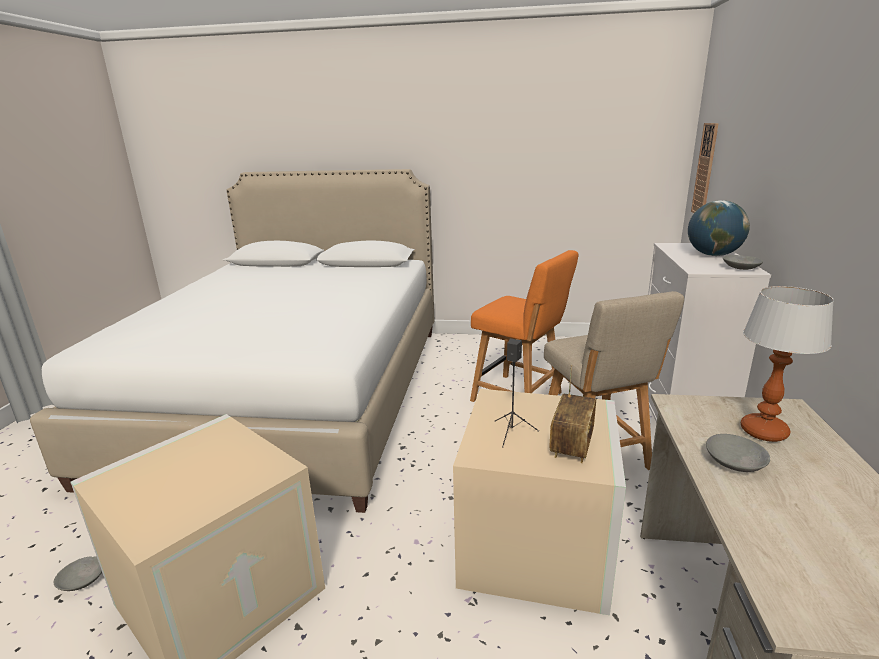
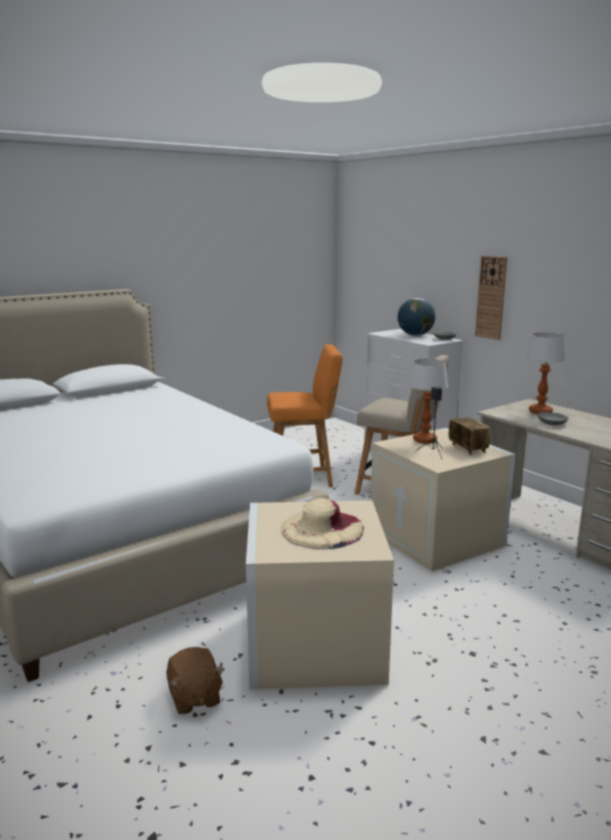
camera: 45 degrees left, 5 degrees down
(83, 580) = (194, 697): grey bowl -> brown plush toy
(192, 478) = (322, 529): none -> beige hat
(544, 410) = (425, 440): none -> table lamp
(705, 170) = (360, 279): wall clock -> wall clock (491, 297)

